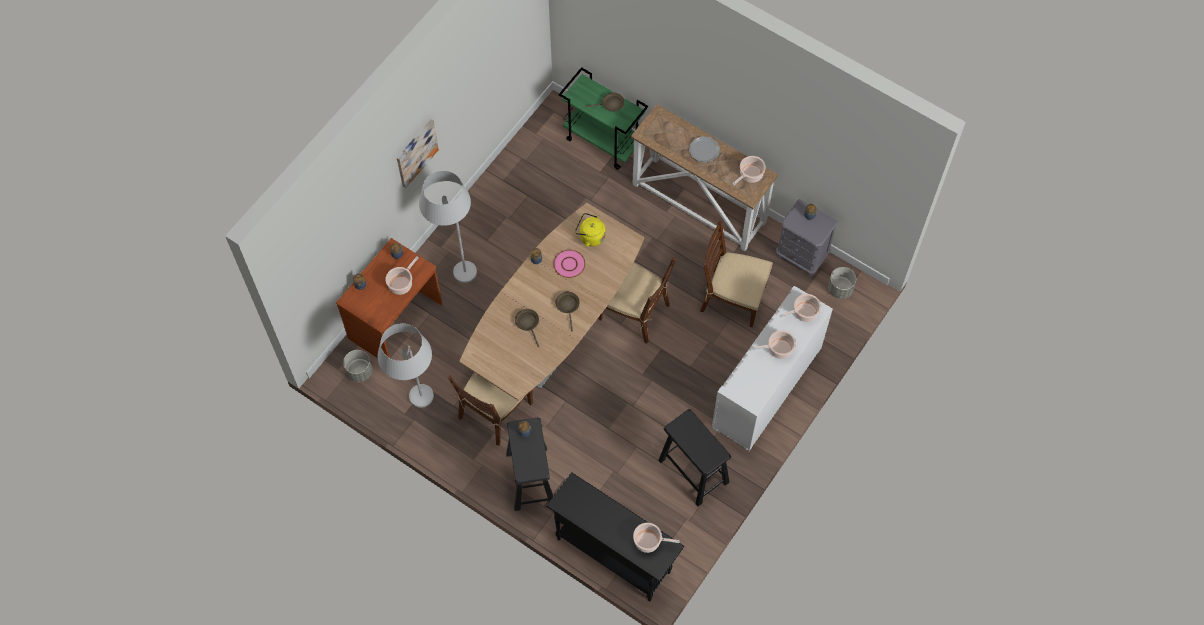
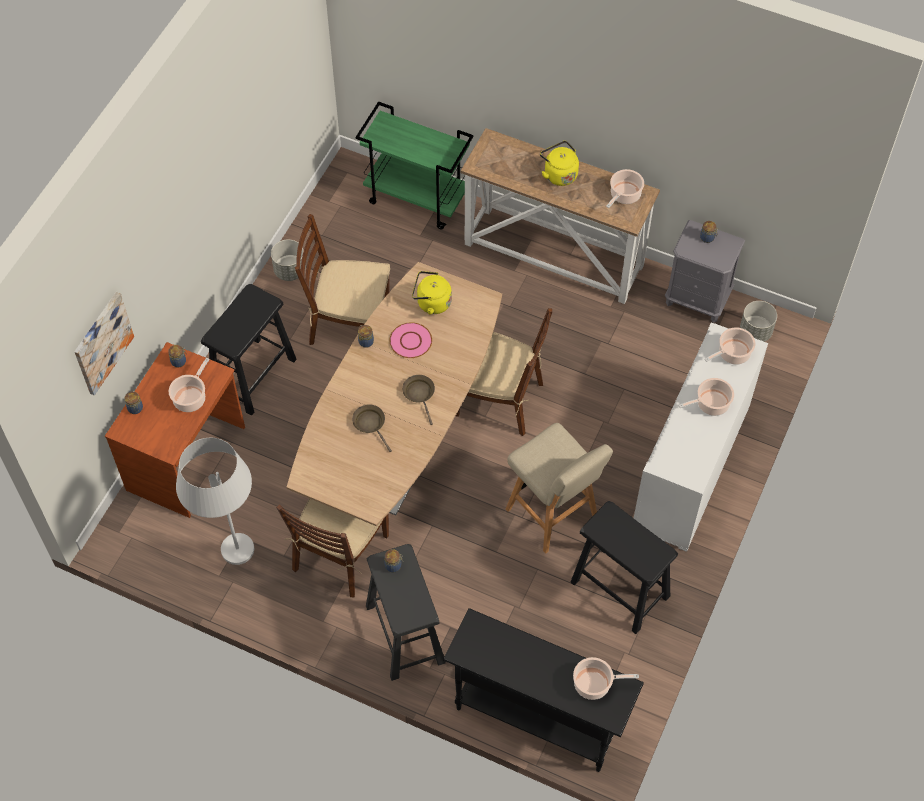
camera: 10 degrees left, 5 degrees down
(359, 371) = (148, 530): grey planter -> grey planter (290, 270)
(416, 152) = (186, 217): picture -> picture (102, 342)
(455, 264) = (254, 375): white floor lamp -> black stool
(610, 105) = (424, 142): brown frying pan -> none
(656, 407) = (553, 515): none -> beige stool
(704, 150) = (559, 174): plate -> yellow kettle
(732, 298) = (621, 363): brown chair -> brown chair (348, 322)

